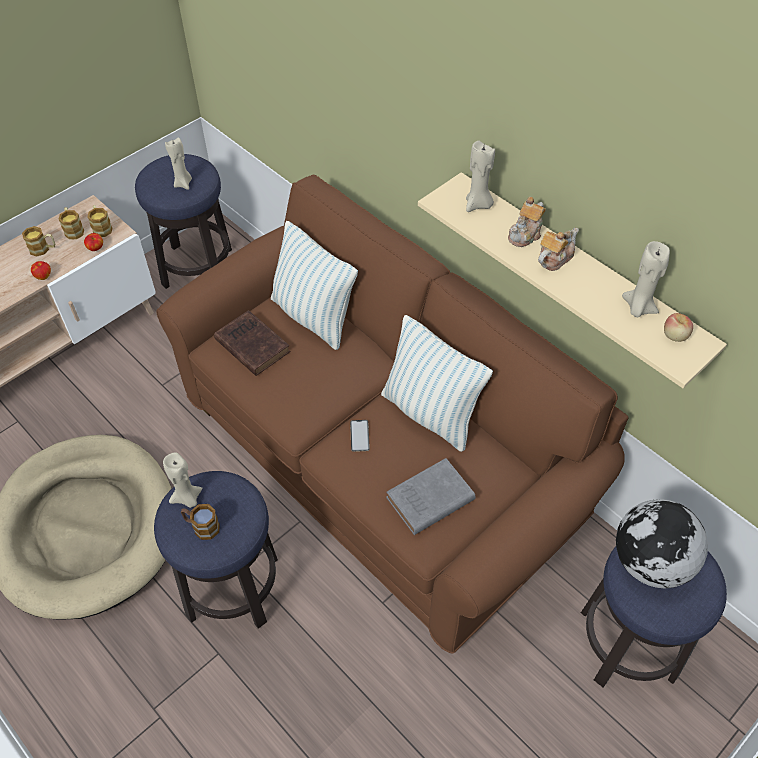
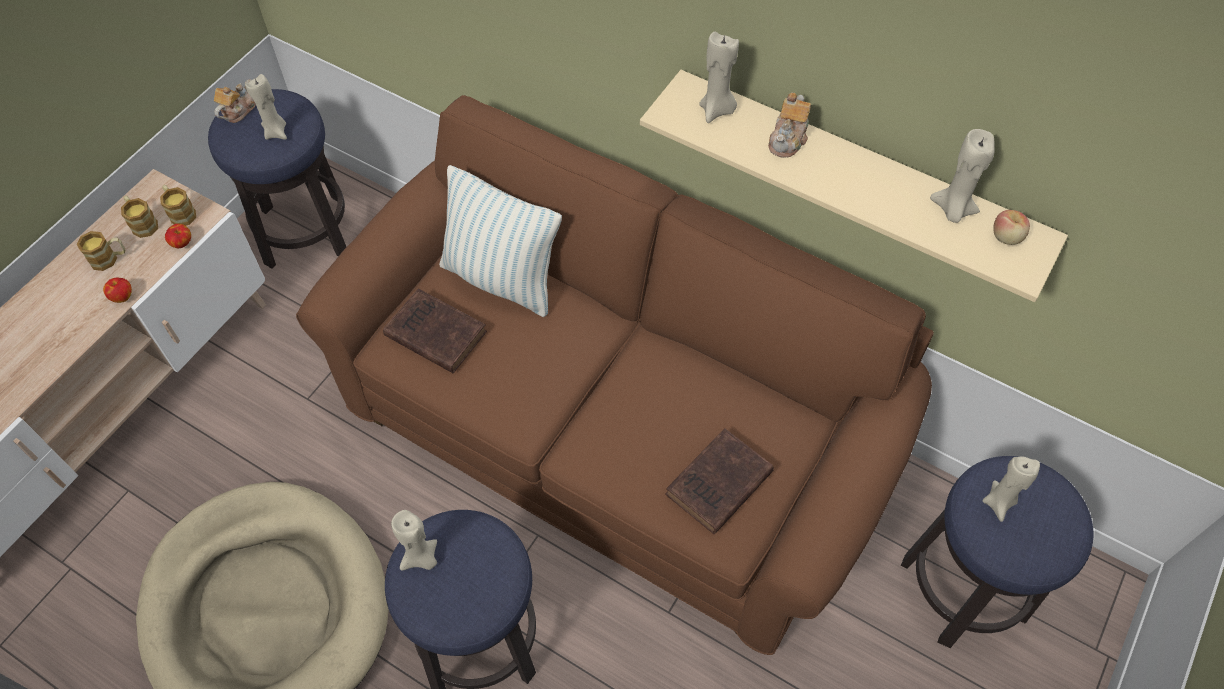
camera: 15 degrees left, 5 degrees up
(201, 527) = (452, 591): mug -> none
(359, 435) = (608, 422): phone -> none
(428, 500) = (717, 485): grey book -> brown book
(430, 413) = (686, 374): pillow -> none
(554, 258) = (833, 164): teapot -> teapot (238, 111)
(650, 562) = (999, 502): globe -> beige candle

